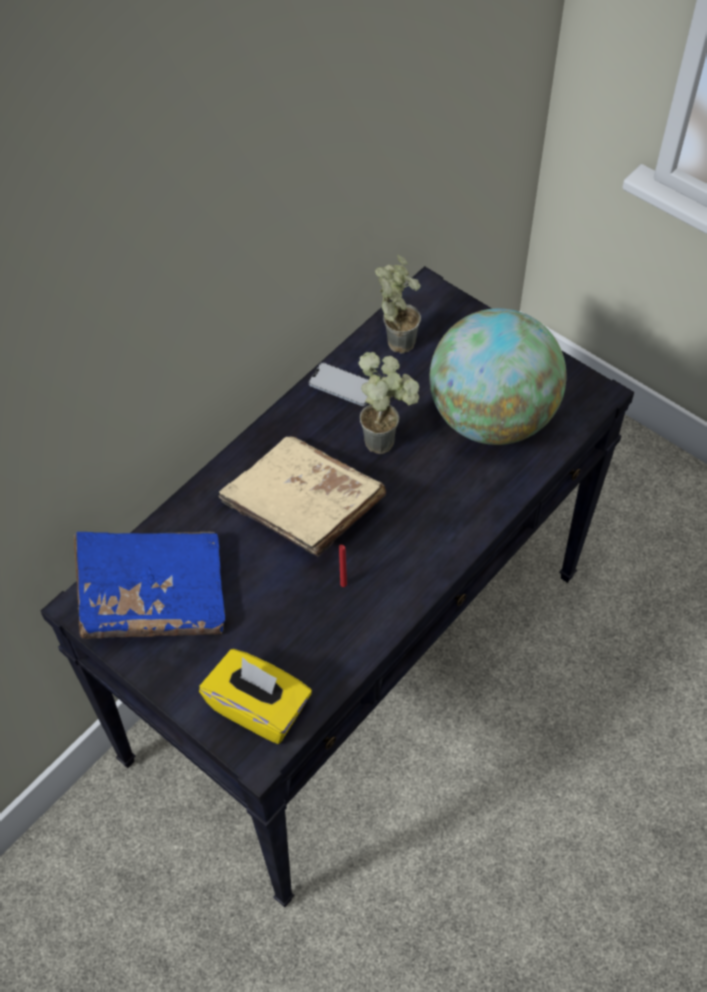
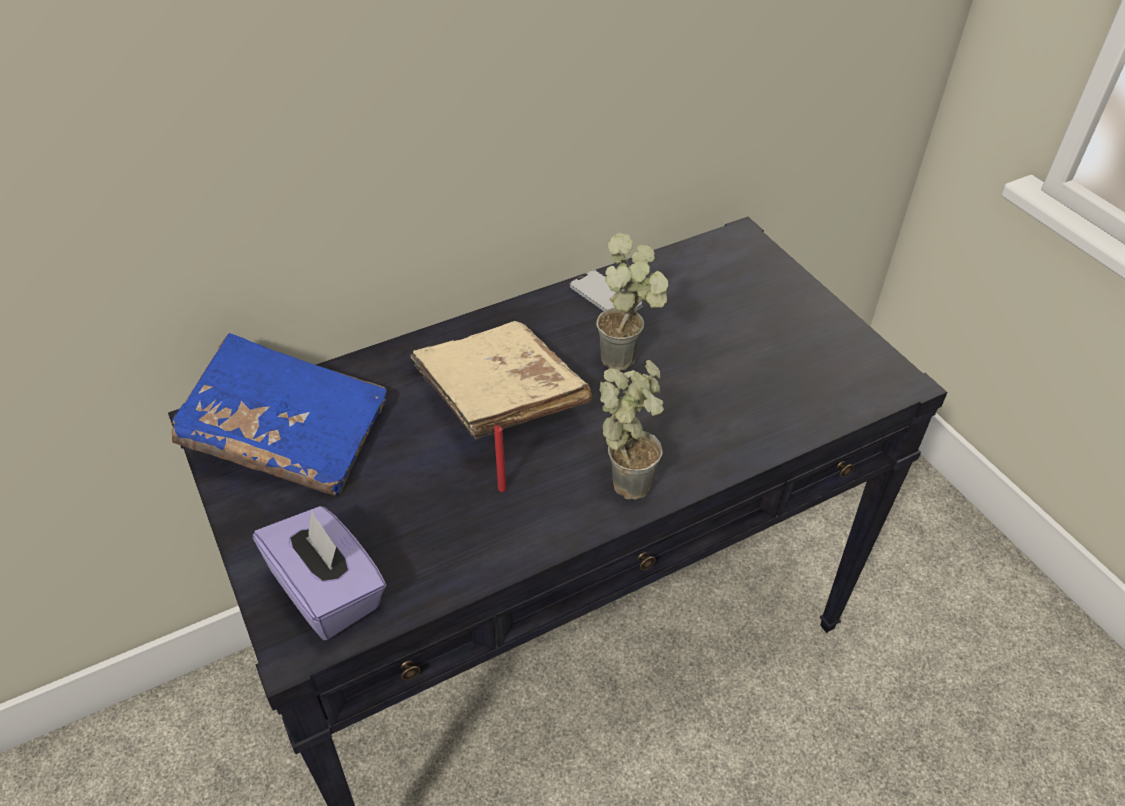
camera: 20 degrees right, 10 degrees down
(259, 708) = (329, 591): yellow tissue box -> purple tissue box
(396, 338) = (686, 269): potted plant -> potted plant (629, 476)
(491, 418) = (759, 371): globe -> none

